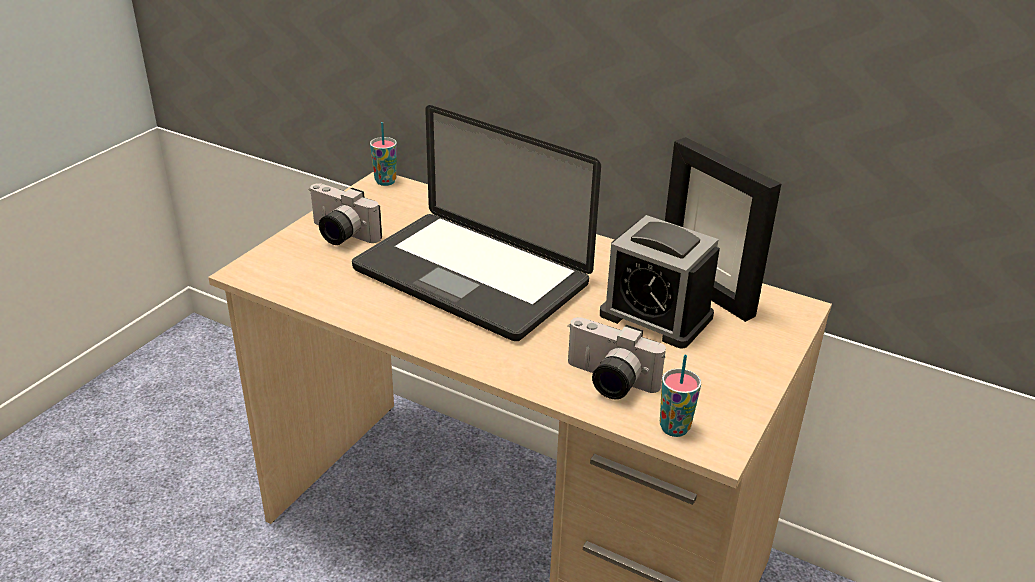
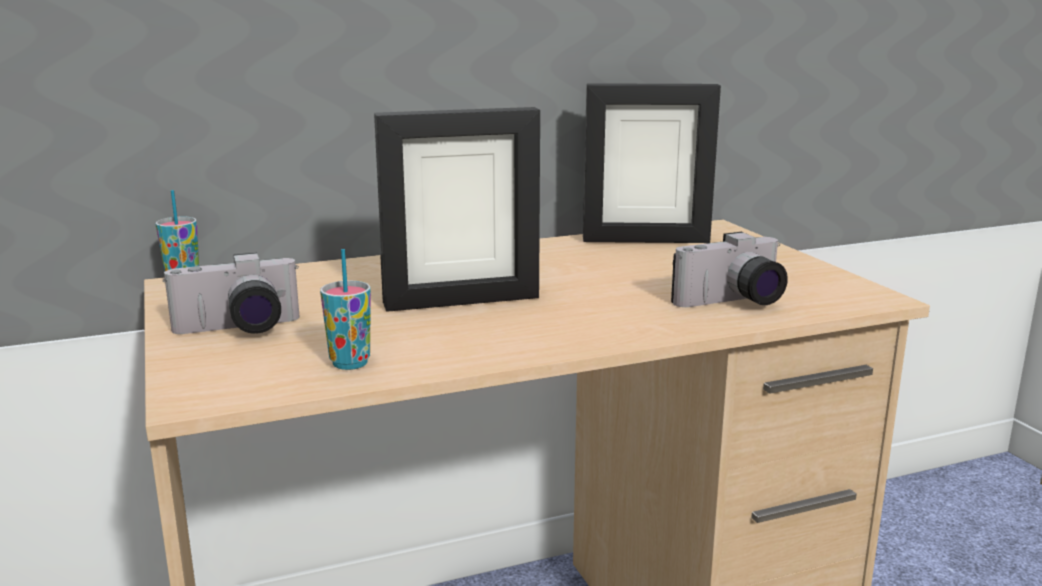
camera: 50 degrees left, 15 degrees down
(470, 277) = (461, 300): laptop -> picture frame
(656, 316) = (655, 262): alarm clock -> none
(674, 428) = (835, 302): cup -> cup (350, 363)

